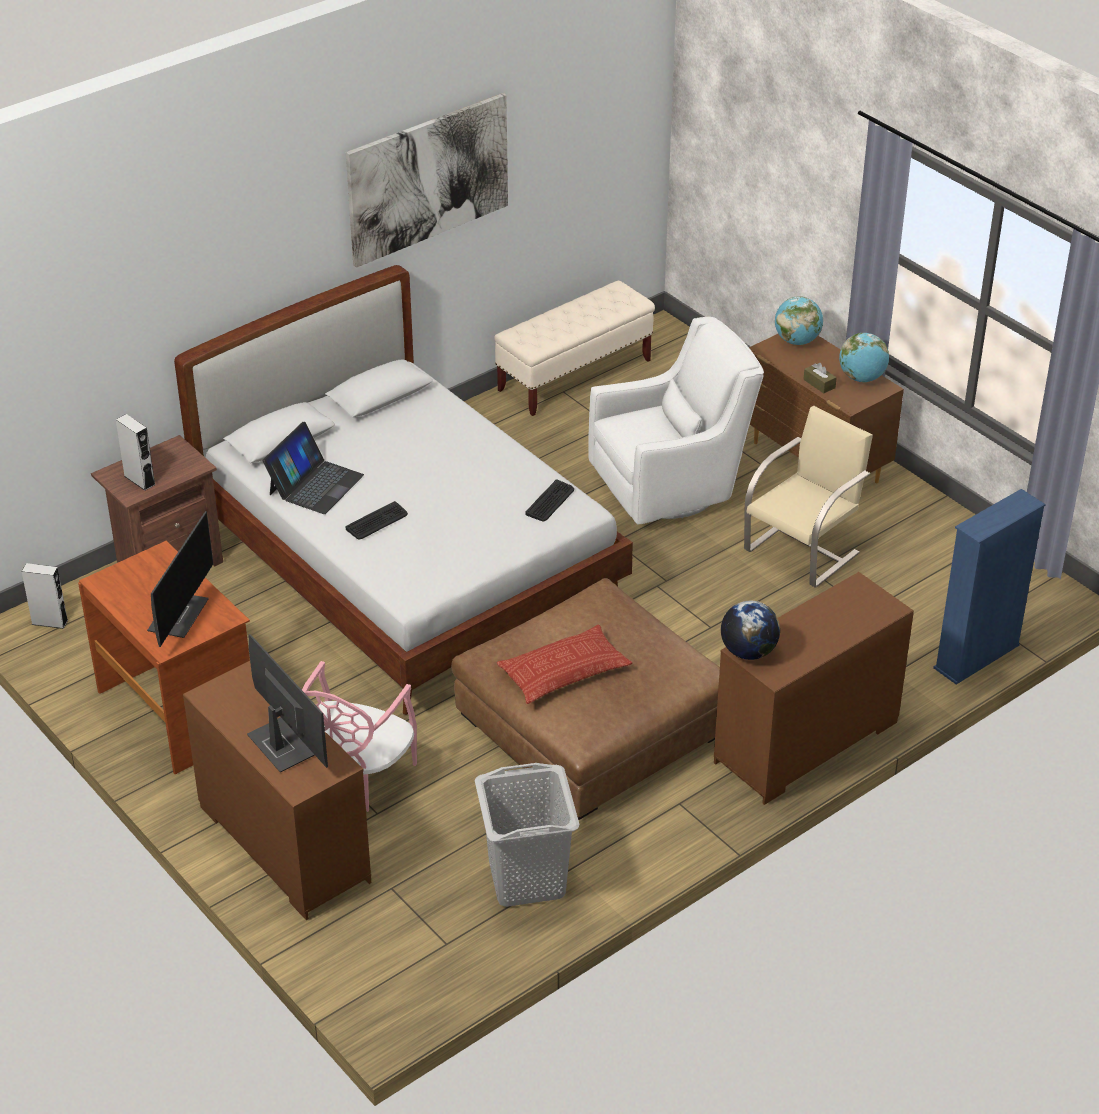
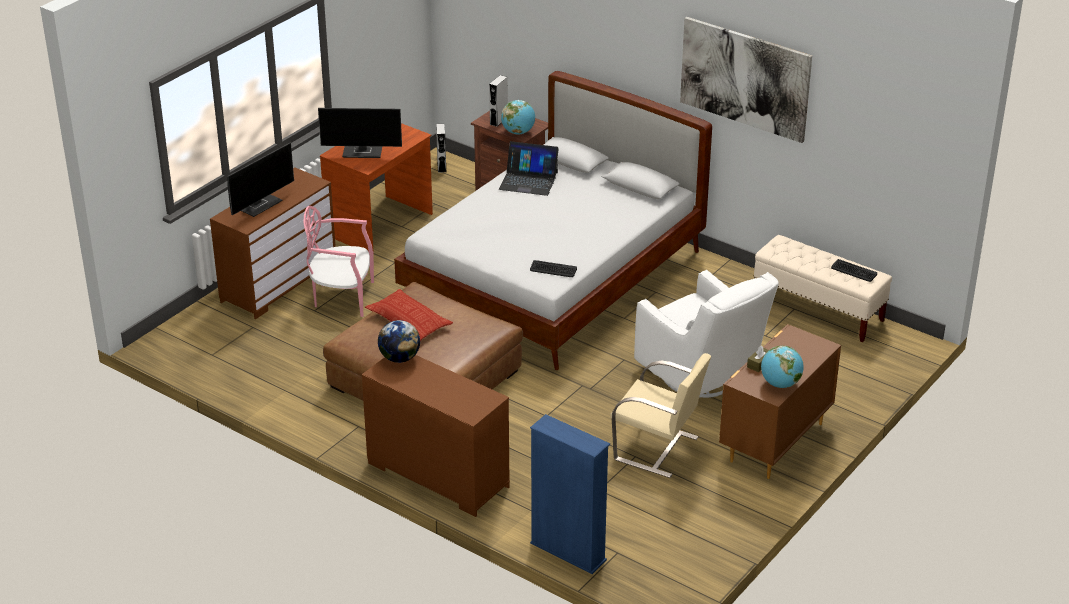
camera: 75 degrees right, 5 degrees down
(377, 521) = (498, 208): keyboard -> keyboard (853, 271)
(526, 879) = (272, 375): grey laundry basket -> none
(797, 341) = (814, 346): globe -> globe (518, 132)

